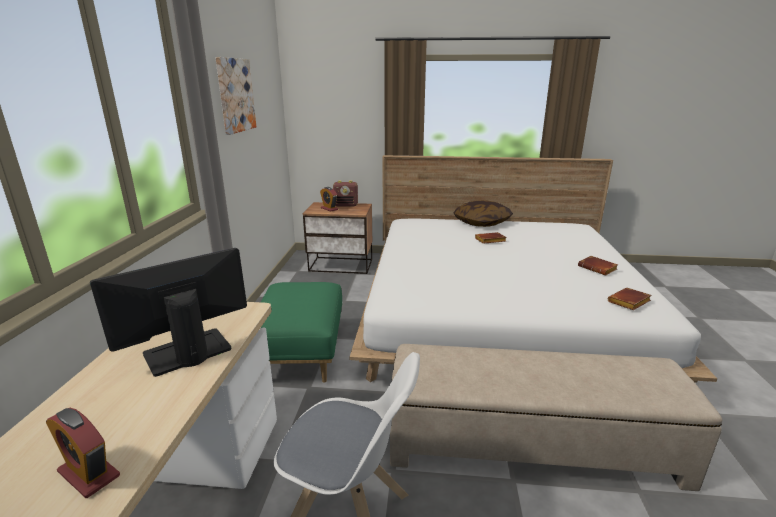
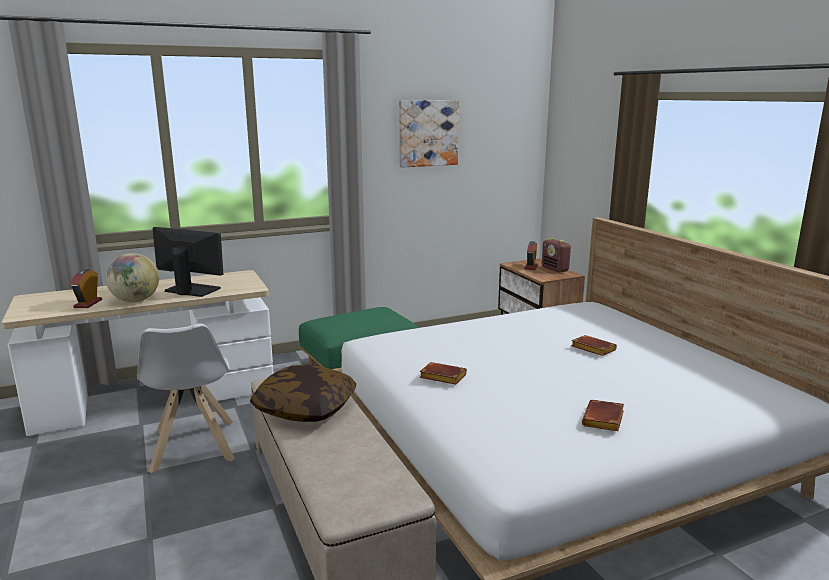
camera: 60 degrees right, 5 degrees down
(161, 411) = (135, 301): none -> globe
(482, 223) = (656, 336): pillow -> pillow (305, 409)
(629, 302) = (513, 447): brown book -> brown book (441, 377)

